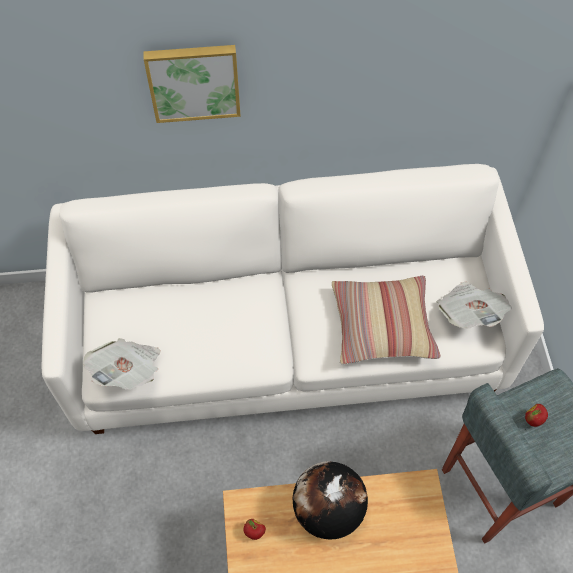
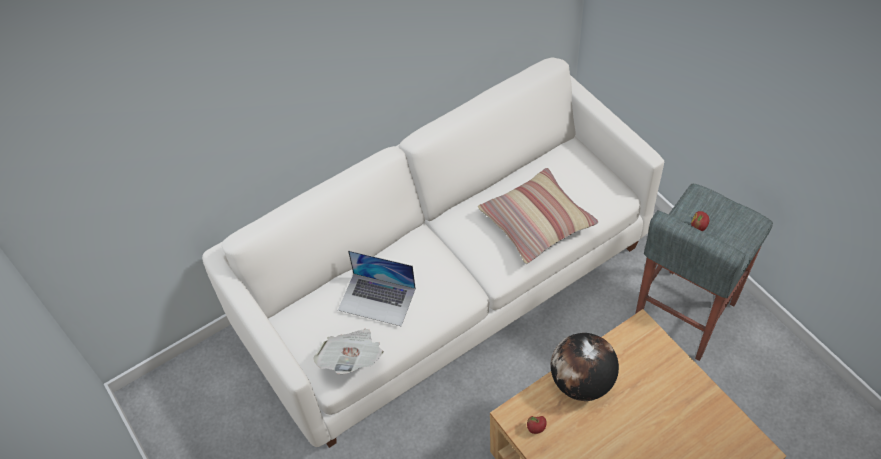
camera: 25 degrees left, 5 degrees down
(185, 325) = (377, 299): none -> laptop
(194, 81) = (306, 80): picture -> none
(469, 313) = (596, 181): newspaper -> none

